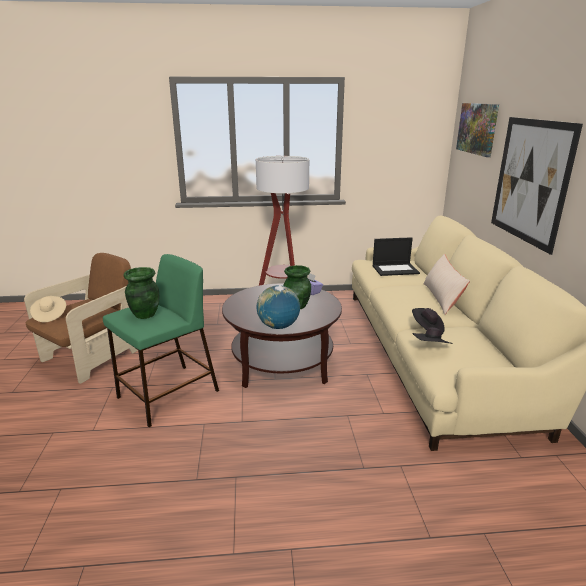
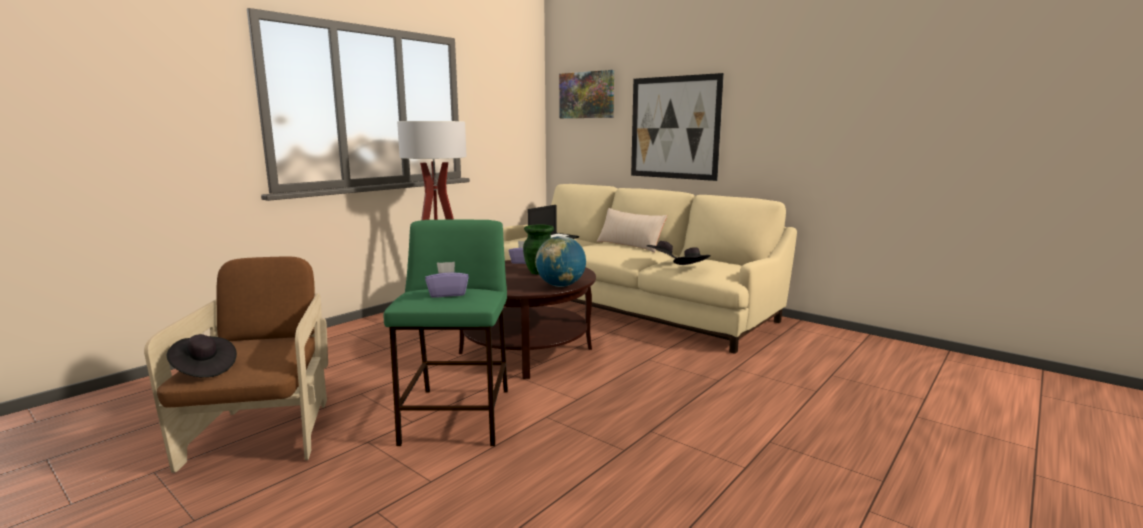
camera: 45 degrees left, 10 degrees down
(49, 315) = (203, 369): beige hat -> black hat
(144, 315) = (447, 294): green vase -> purple tissue box

